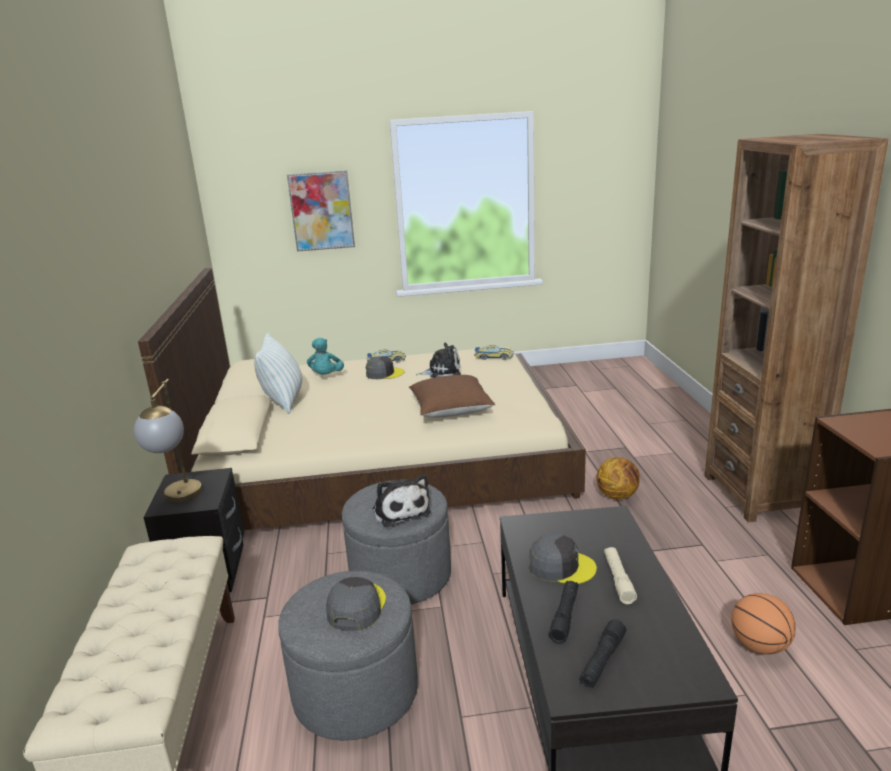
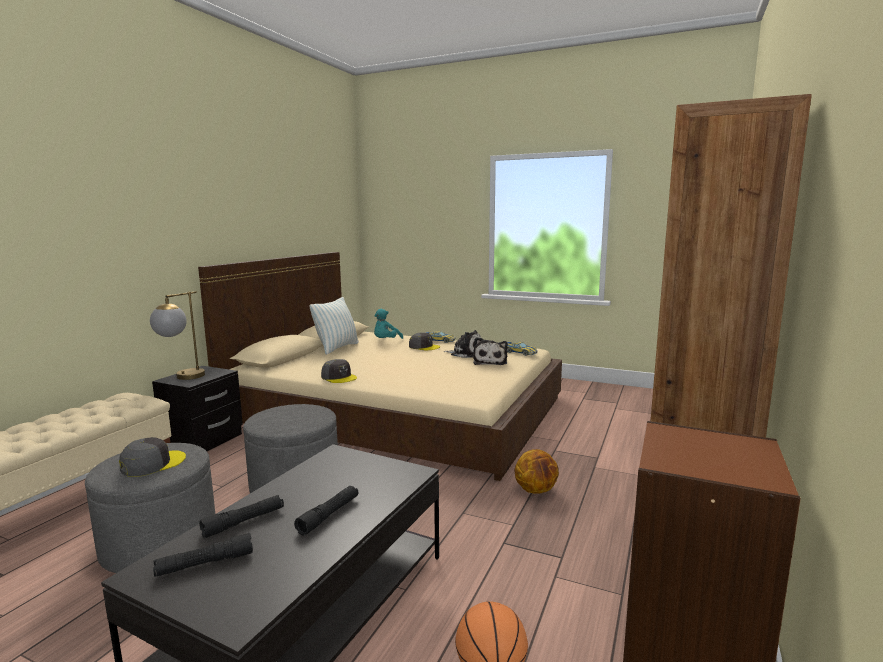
camera: 30 degrees right, 10 degrees down
(321, 211) = (435, 224): picture -> none
(400, 510) = (284, 421): plush toy -> plush toy (490, 362)
(451, 410) = (425, 375): brown pillow -> none
(561, 566) = (307, 489): grey cap -> grey cap (339, 377)
(618, 580) = (329, 515): beige flashlight -> black flashlight

